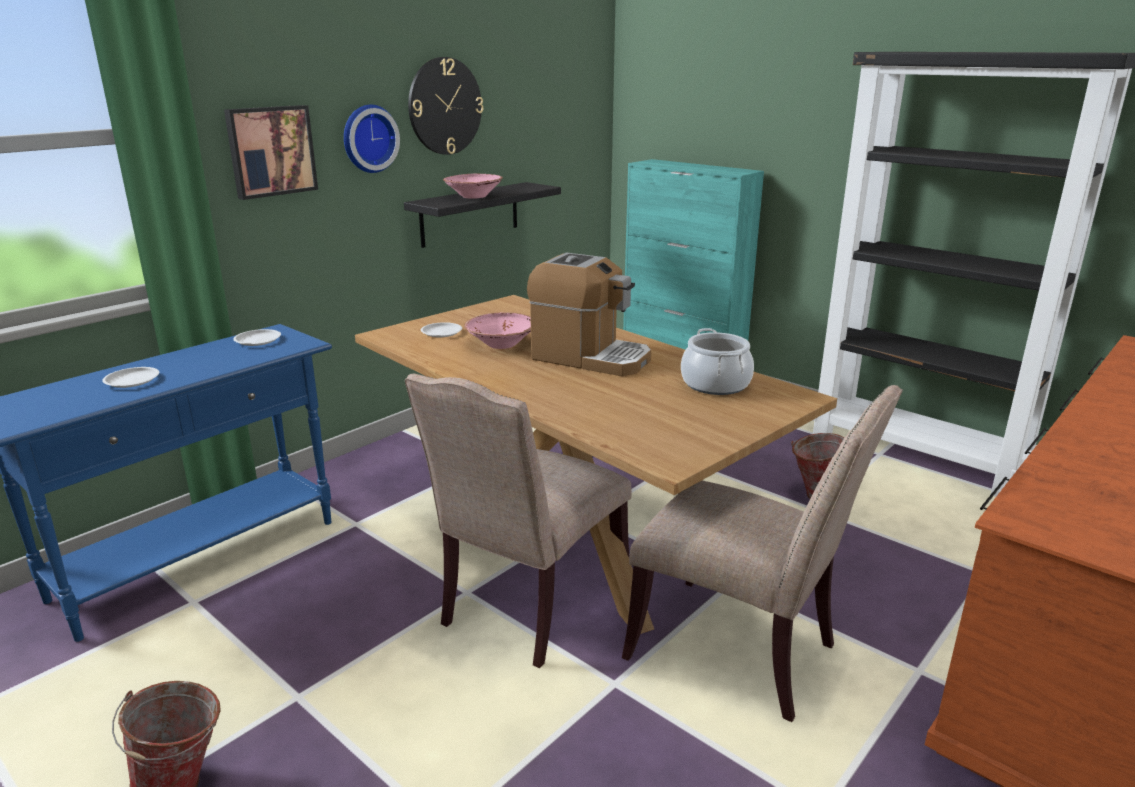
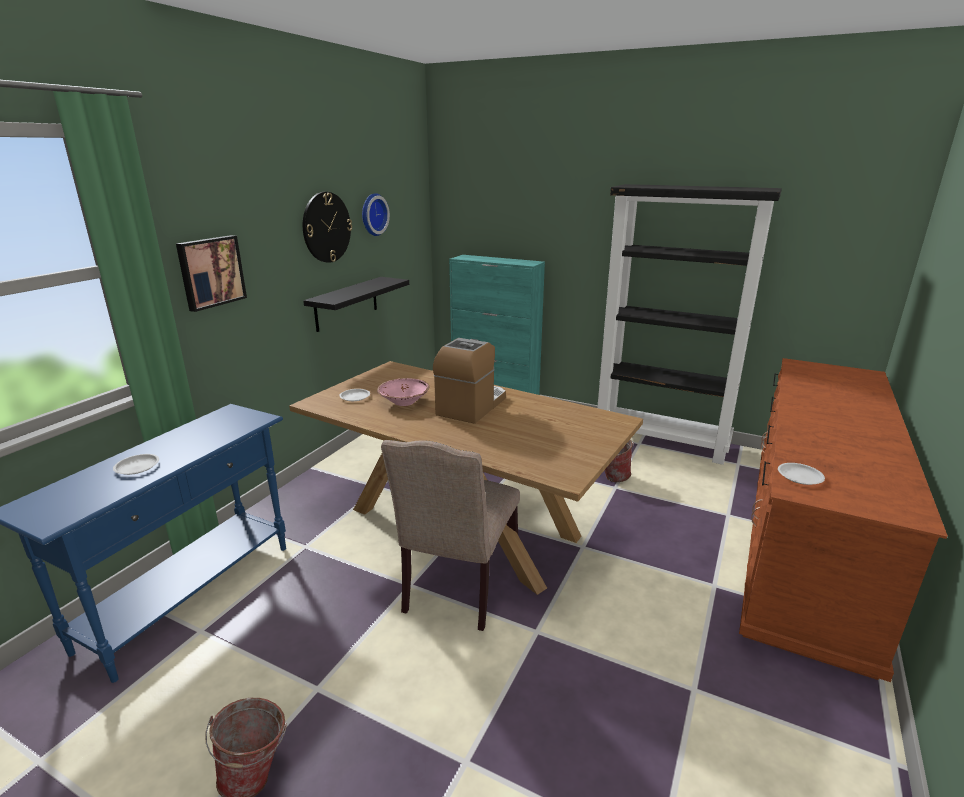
camera: 15 degrees left, 0 degrees up
(257, 340) = (221, 420): white plate -> white plate (799, 476)
(368, 138) = (277, 255): wall clock -> wall clock (372, 214)
(474, 196) = (353, 292): pink bowl -> none
(590, 357) = (472, 406): coffee machine -> coffee machine turned 75 degrees counterclockwise
(715, 384) = (564, 417): cooking pot -> none
(741, 651) = (607, 593): beige chair -> none

